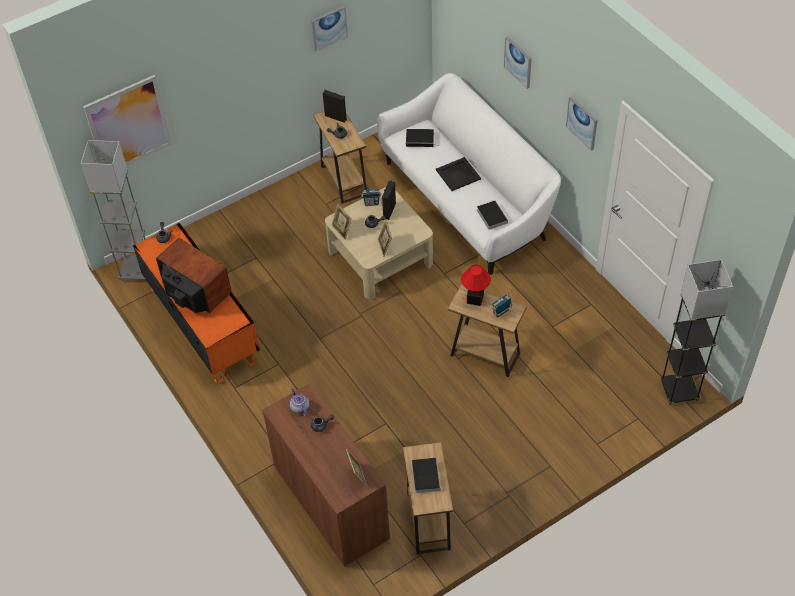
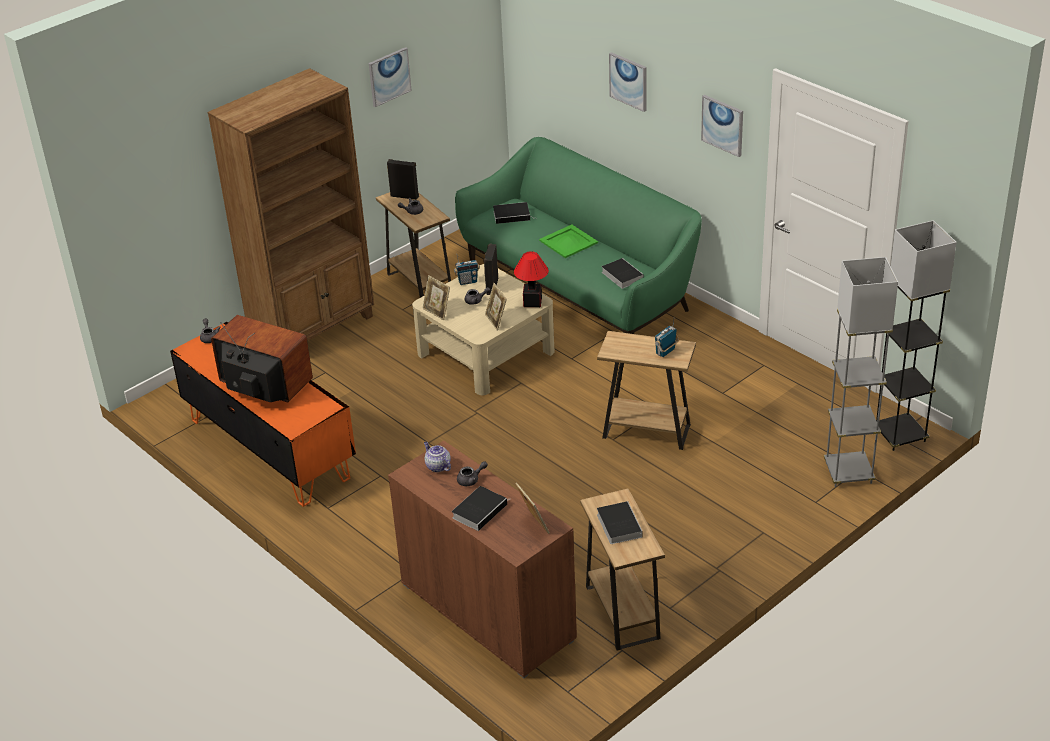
camera: 10 degrees left, 15 degrees down
(128, 125) = (156, 190): picture -> none
(136, 271) = (169, 405): grey floor lamp -> grey floor lamp (848, 473)
(255, 213) = (314, 329): none -> brown bookcase
(322, 455) = (480, 510): none -> book
(458, 174) = (568, 242): black tray -> green tray
(467, 201) = (580, 285): white sofa -> green sofa
(475, 299) = (629, 344): table lamp -> table lamp (532, 302)

